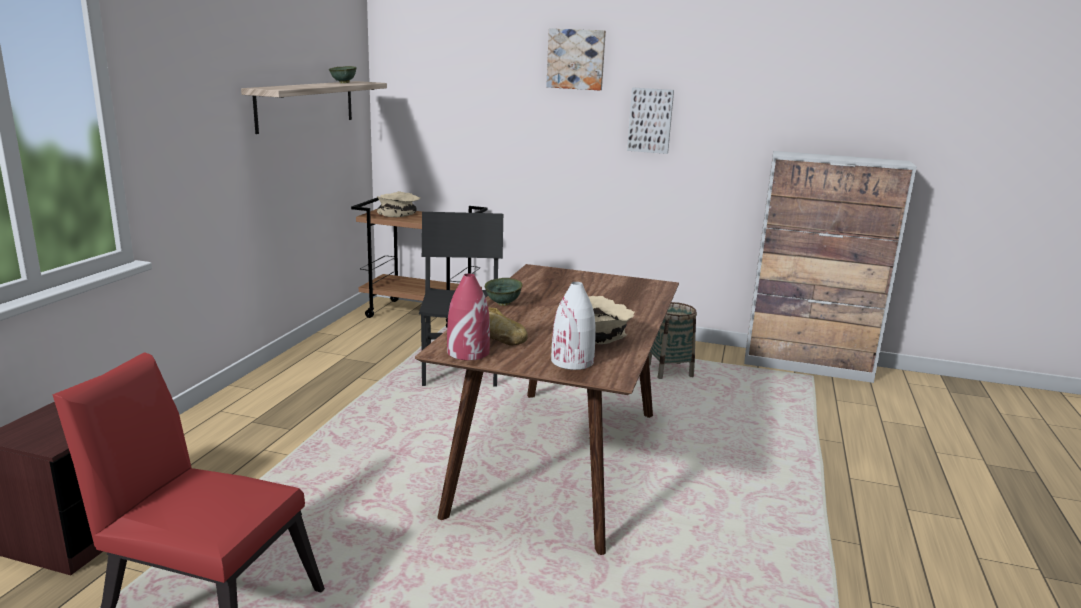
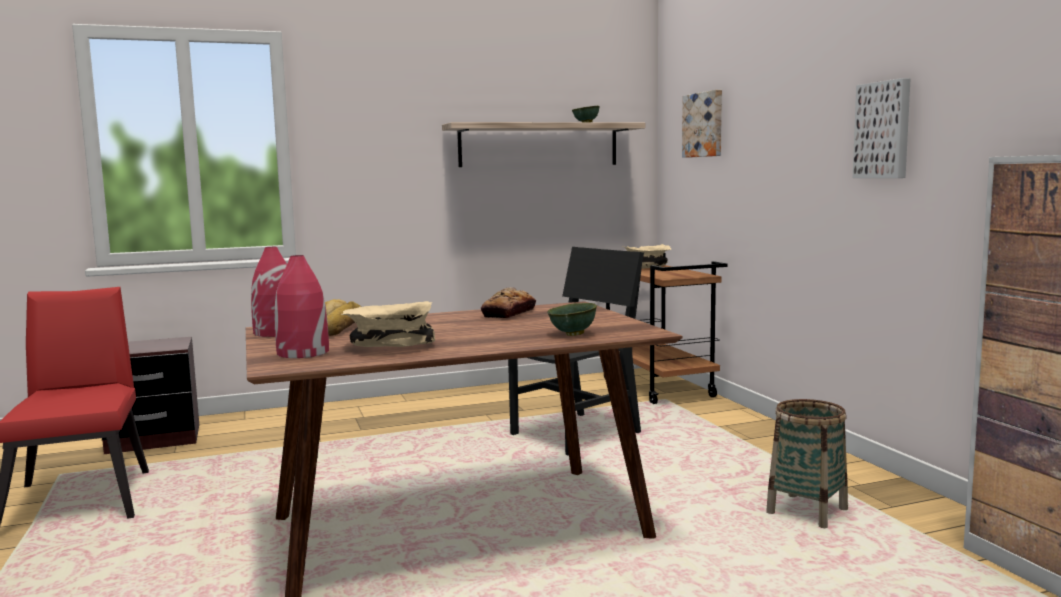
camera: 55 degrees right, 10 degrees down
(504, 304) = (434, 317): green bowl -> green bowl (573, 335)
(532, 287) = (509, 313): none -> bread
(572, 361) = (302, 352): white vase -> red vase
(576, 59) = (807, 60): picture -> picture (704, 125)

